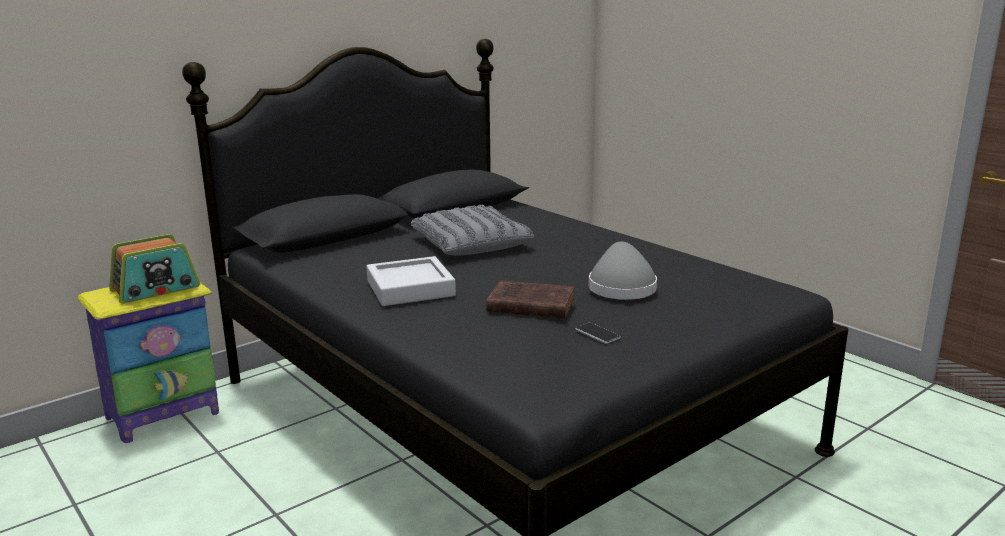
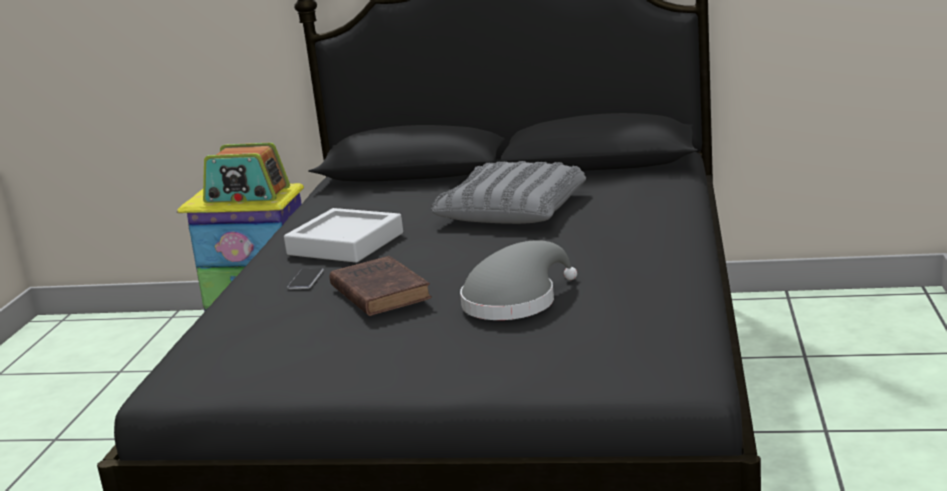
camera: 50 degrees right, 0 degrees up
(597, 334) = (361, 343): phone -> phone (305, 280)

